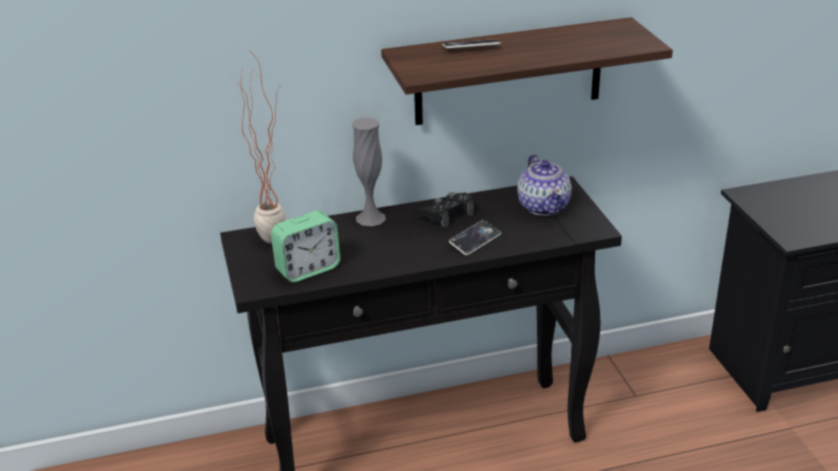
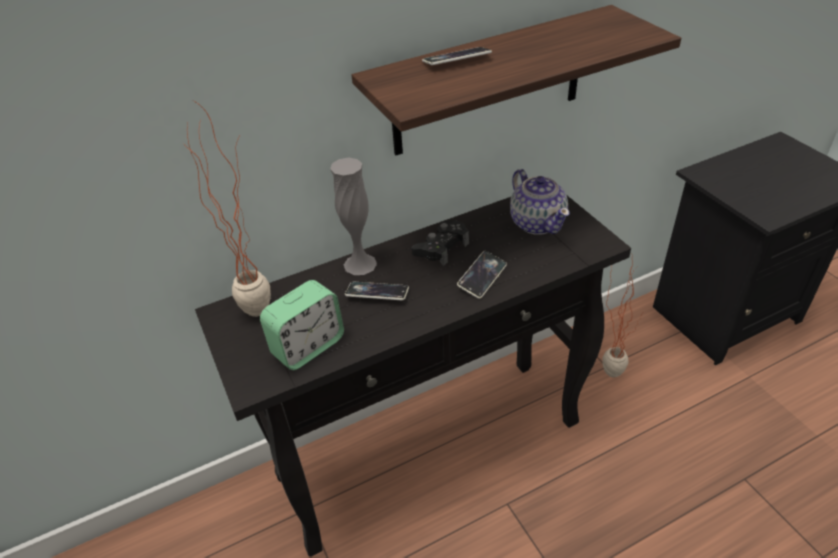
camera: 10 degrees left, 10 degrees up
(378, 241) = (377, 294): none -> phone
(639, 397) = (610, 367): none -> potted plant

